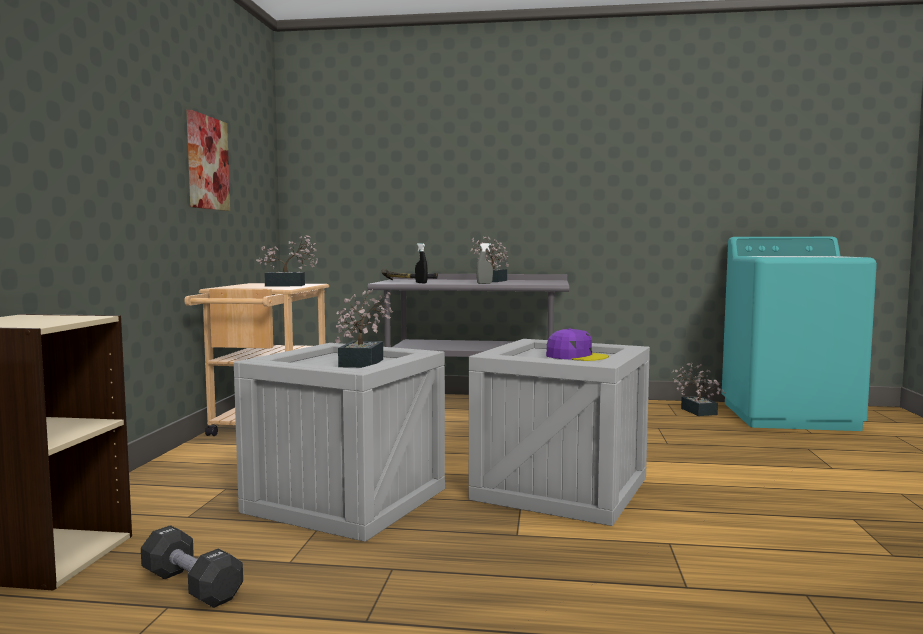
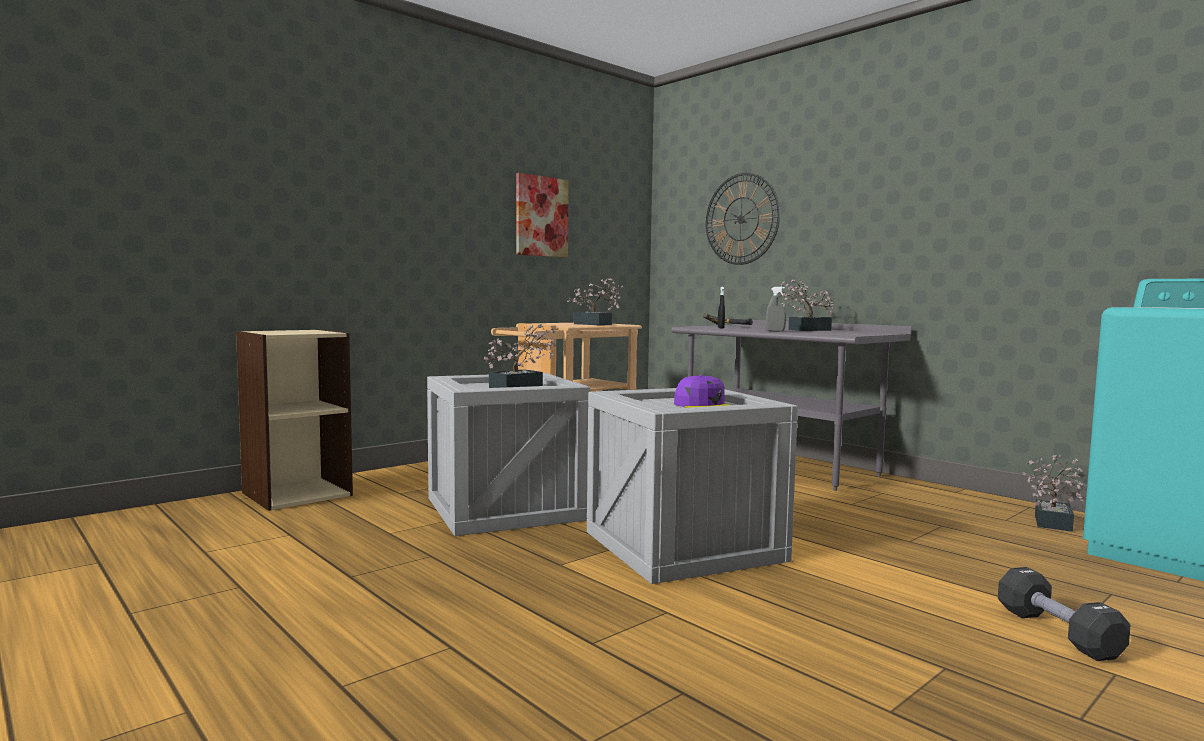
camera: 40 degrees right, 0 degrees up
(191, 586) = (320, 528): black dumbbell -> black dumbbell (1057, 633)
(394, 177) = (741, 219): none -> wall clock

